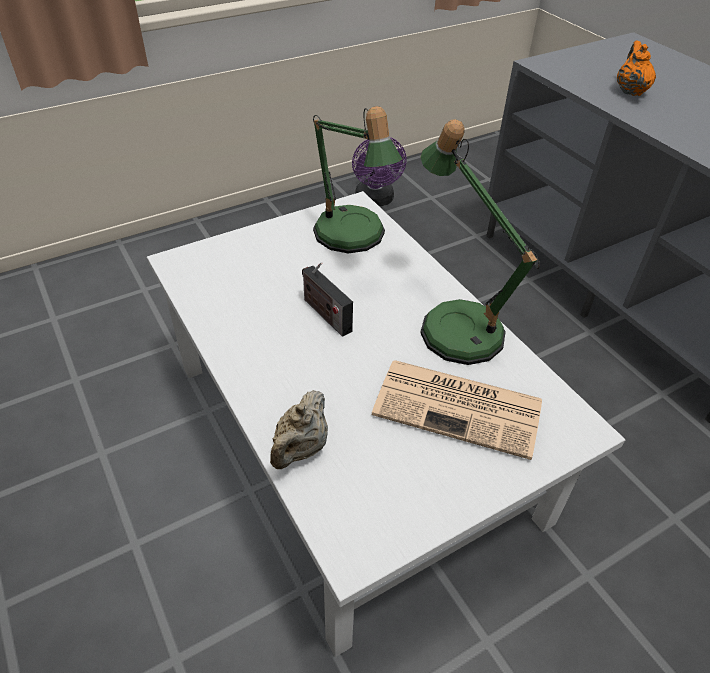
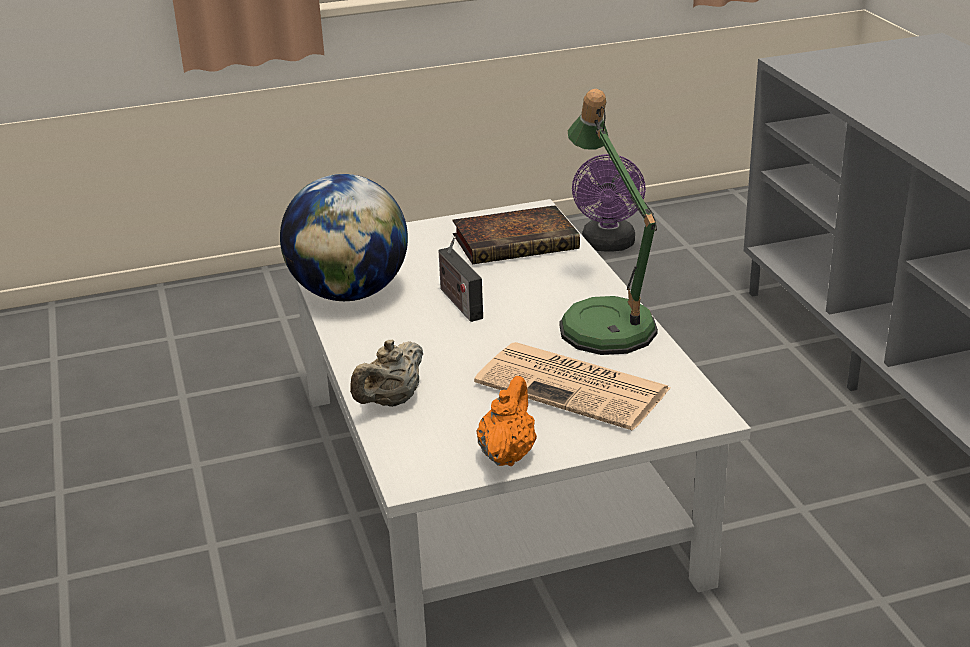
camera: 15 degrees right, 15 degrees down
(224, 312) = (349, 293): none -> globe
(352, 239) = (518, 241): table lamp -> book
(630, 91) = (887, 92): orange teapot -> orange teapot (507, 454)

